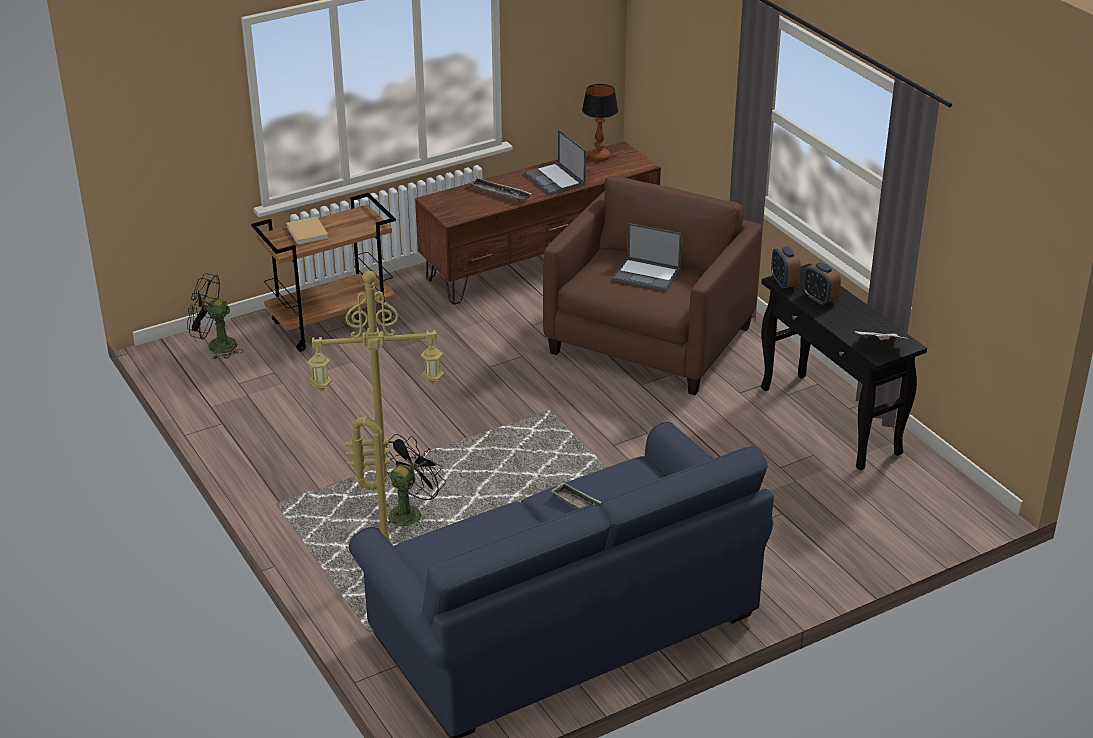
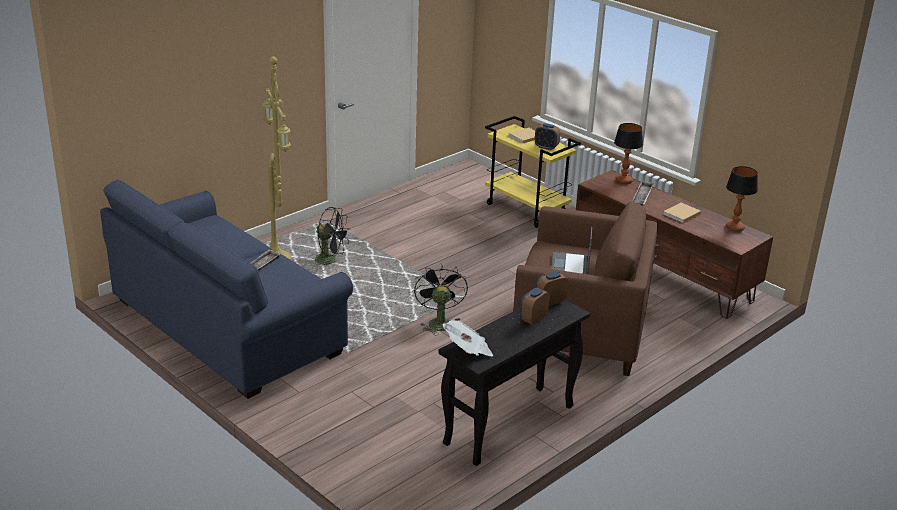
camera: 75 degrees right, 5 degrees down
(215, 346) = (479, 179): black fan -> black fan (438, 322)
(333, 323) = (527, 209): brown cart -> yellow cart
(350, 223) = (546, 147): none -> alarm clock
(452, 196) = (624, 181): none -> table lamp
(555, 179) = (681, 214): laptop -> beige book

